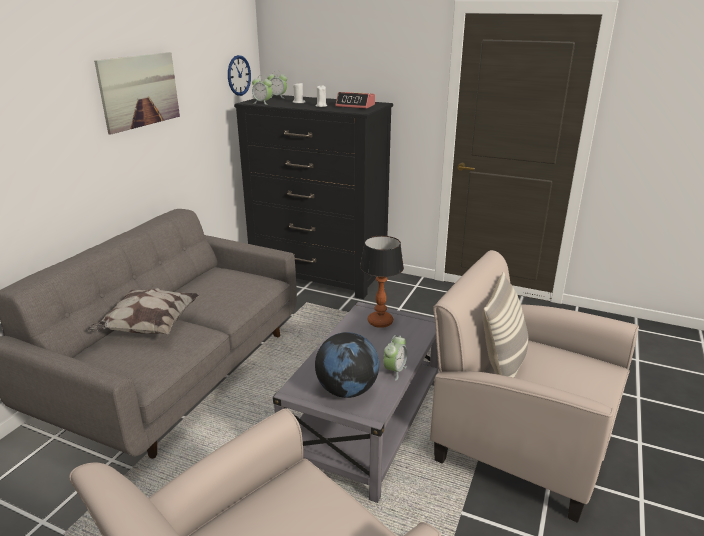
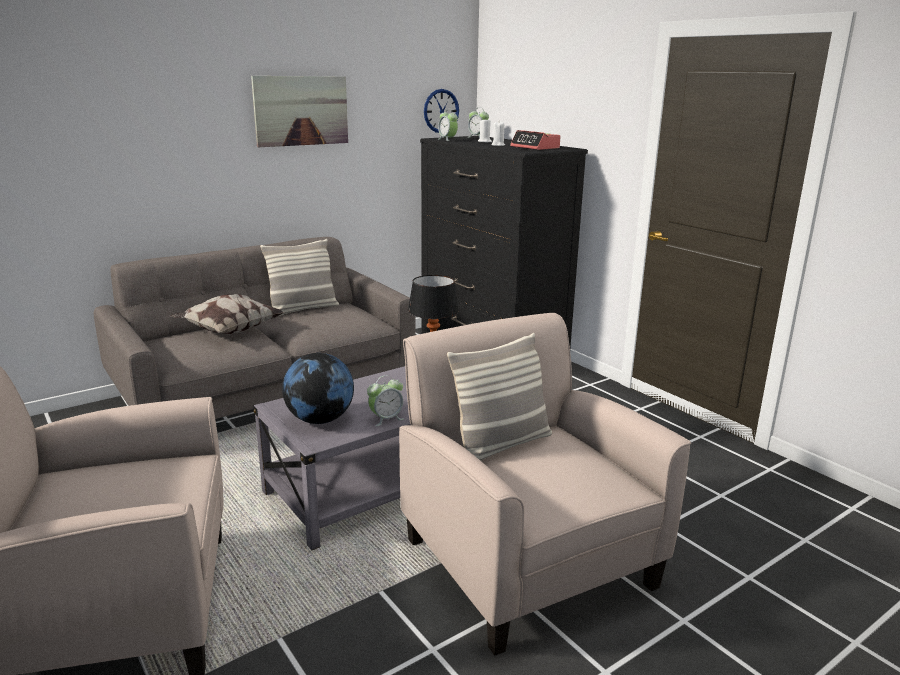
camera: 30 degrees right, 5 degrees down
(188, 284) = (303, 309): none -> pillow

